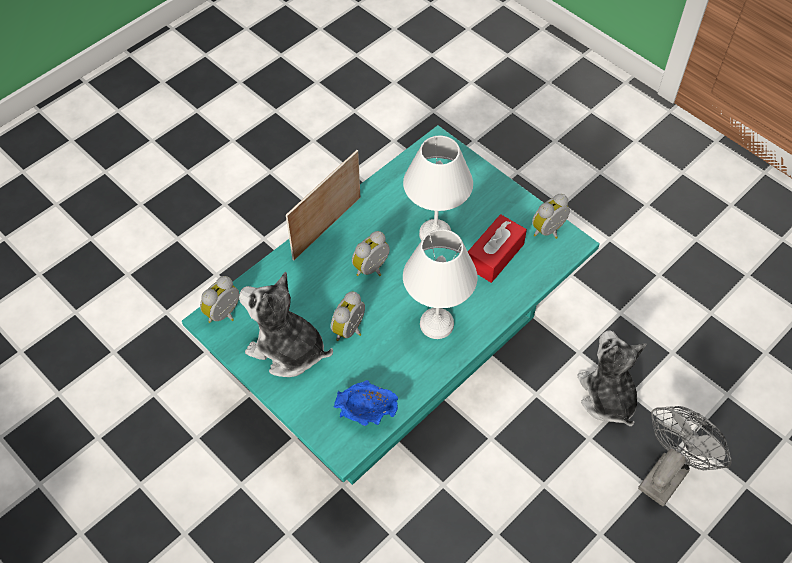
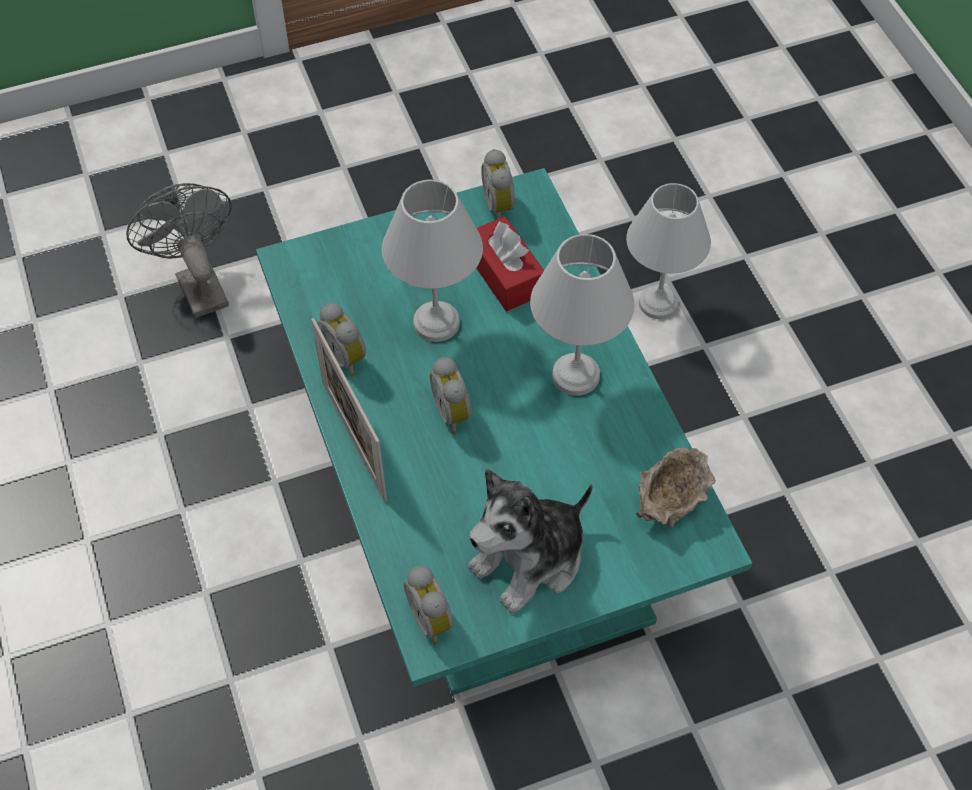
camera: 65 degrees left, 0 degrees up
(351, 331) = (538, 473): alarm clock -> alarm clock (347, 357)
(367, 413) = (670, 501): blue bowl -> beige bowl
(607, 397) = (660, 304): plush toy -> white table lamp
(667, 473) = (778, 294): grey fan -> grey fan (197, 284)

